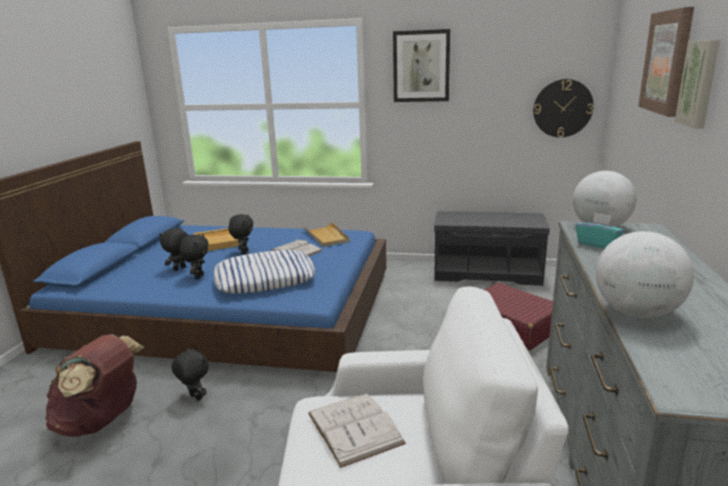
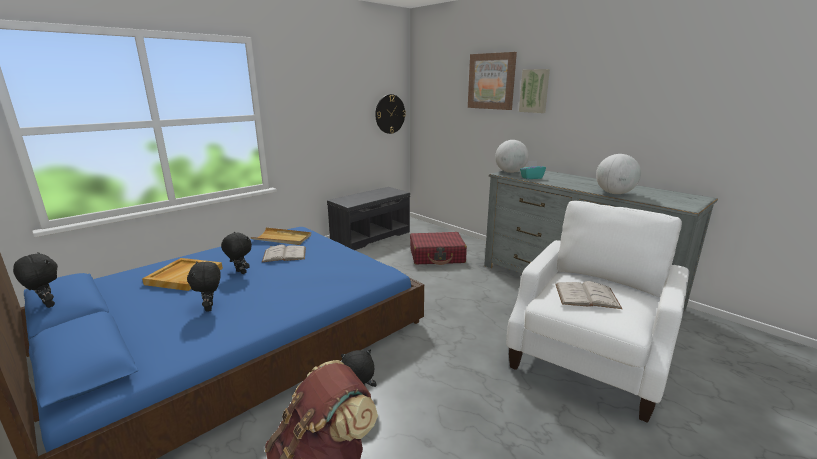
camera: 55 degrees left, 0 degrees up
(198, 276) = (251, 303): black plush toy -> black plush toy (47, 305)
(264, 279) = (317, 278): pillow -> none
(421, 66) = (303, 83): picture -> none

